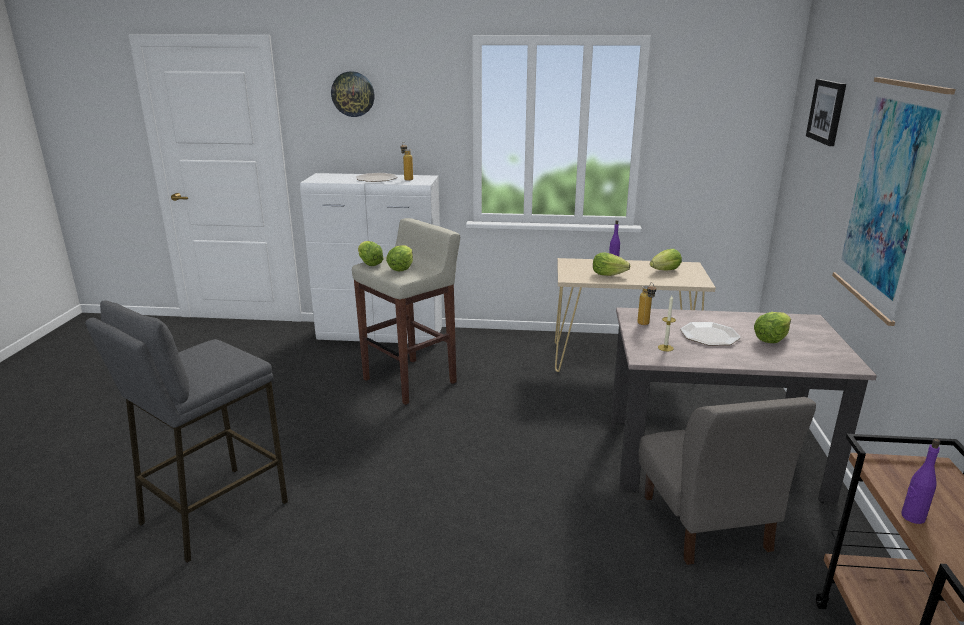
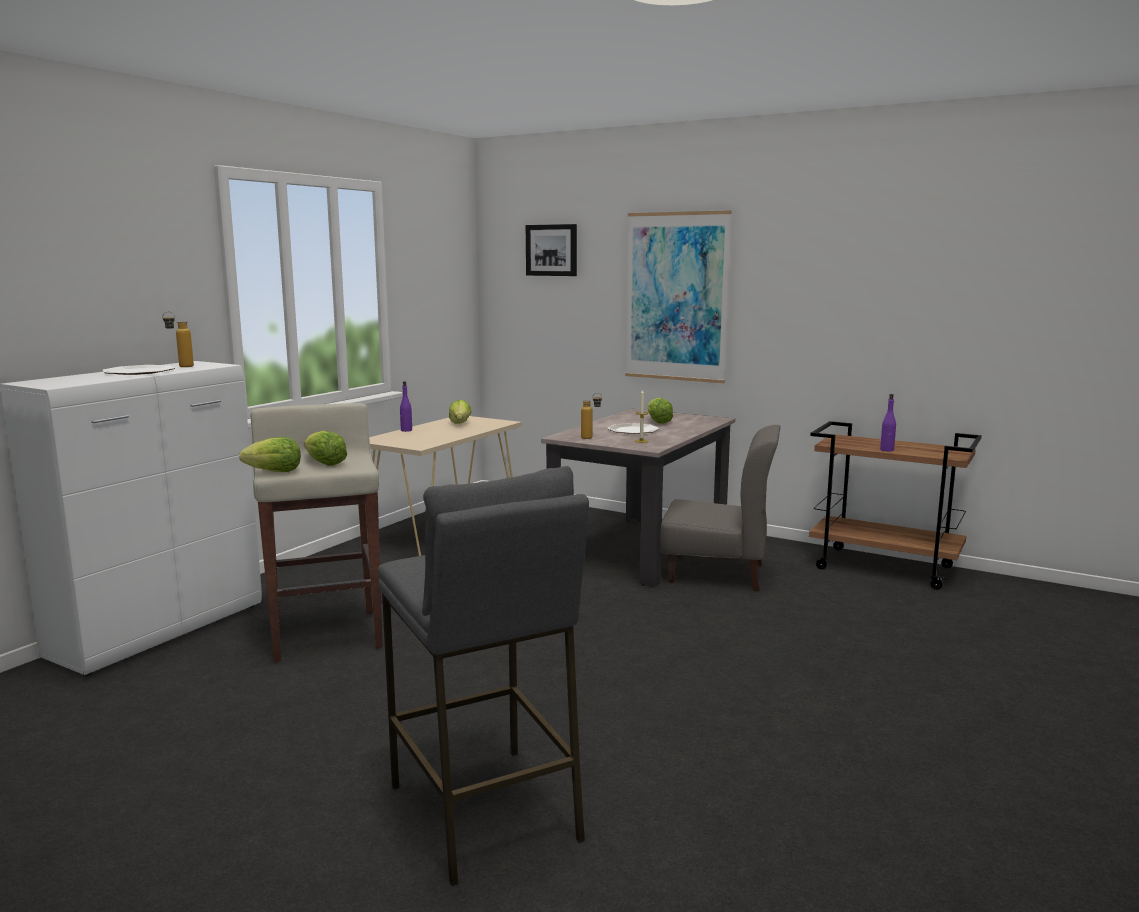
camera: 65 degrees left, 10 degrees down
(353, 94) = (54, 243): wall clock -> none
(608, 274) = (435, 436): lettuce -> none

